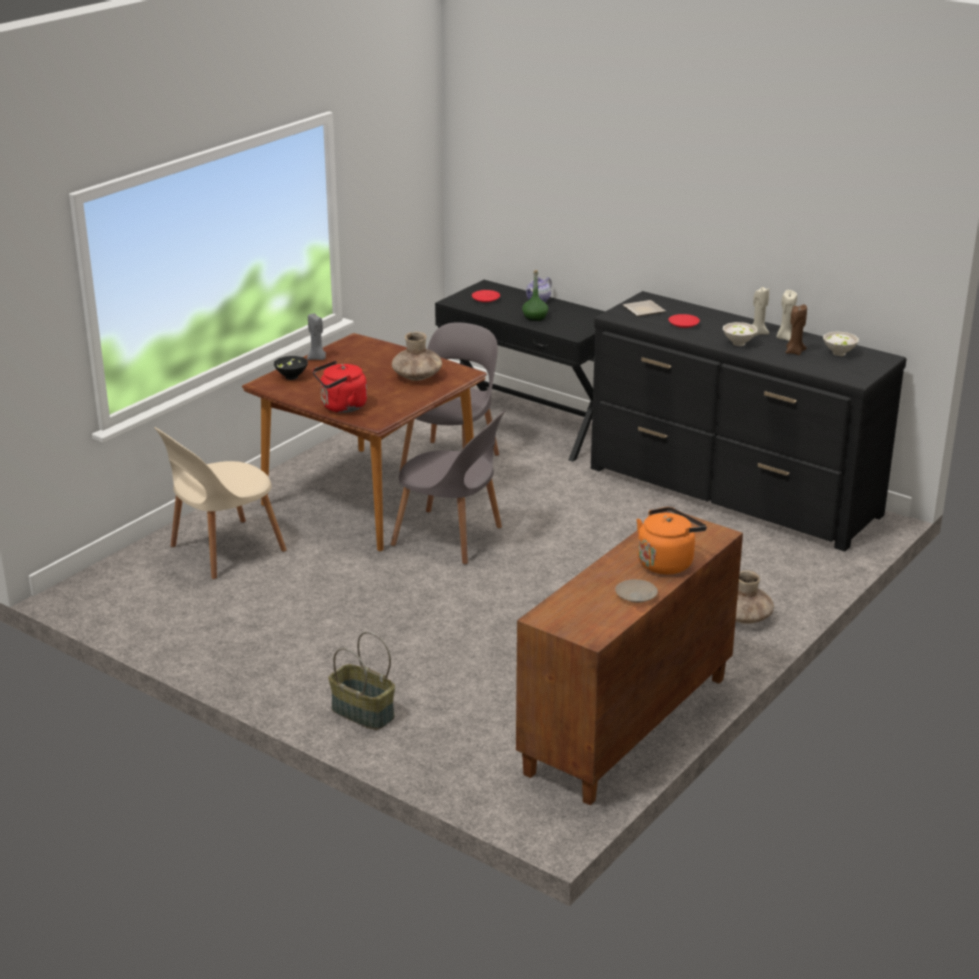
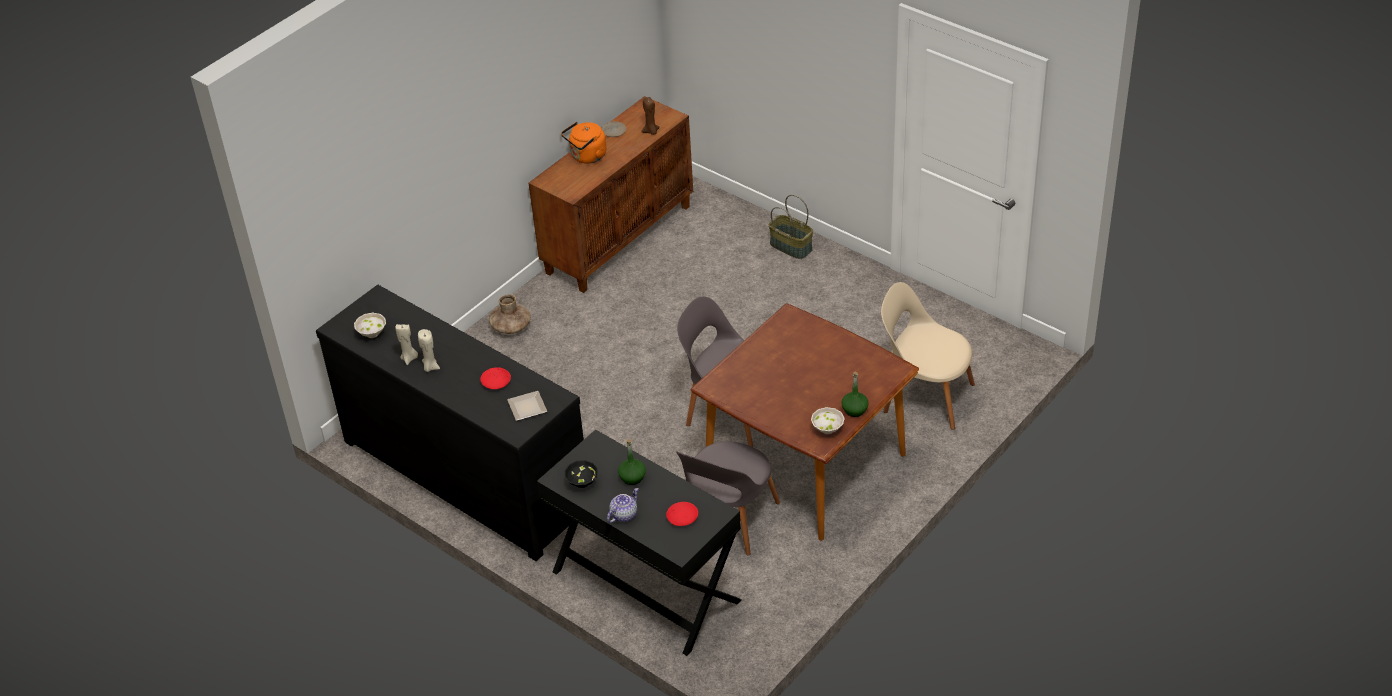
camera: 175 degrees left, 15 degrees up
(223, 550) = (924, 396): beige chair -> beige chair turned 120 degrees counterclockwise
(292, 377) = (873, 379): black bowl -> black bowl (581, 483)
(317, 358) = (855, 410): grey candle -> green bottle
(341, 407) = (821, 333): red kettle -> none
(417, 376) = (756, 380): brown vase -> none
(738, 344) = (456, 348): white bowl -> white bowl (827, 429)
(794, 352) = (411, 336): brown candle -> brown candle (651, 131)

